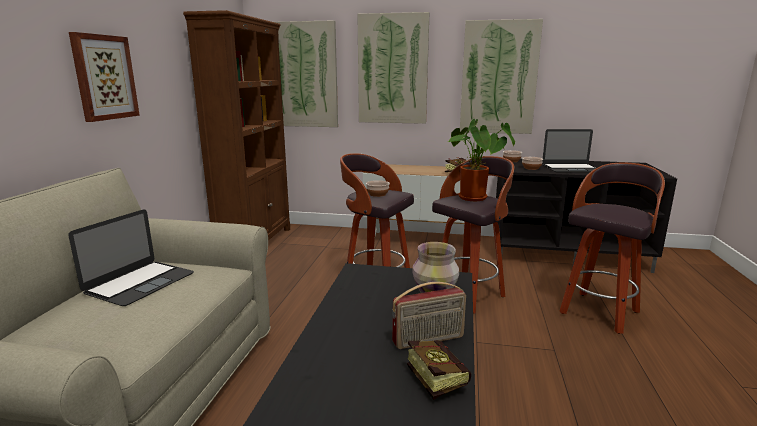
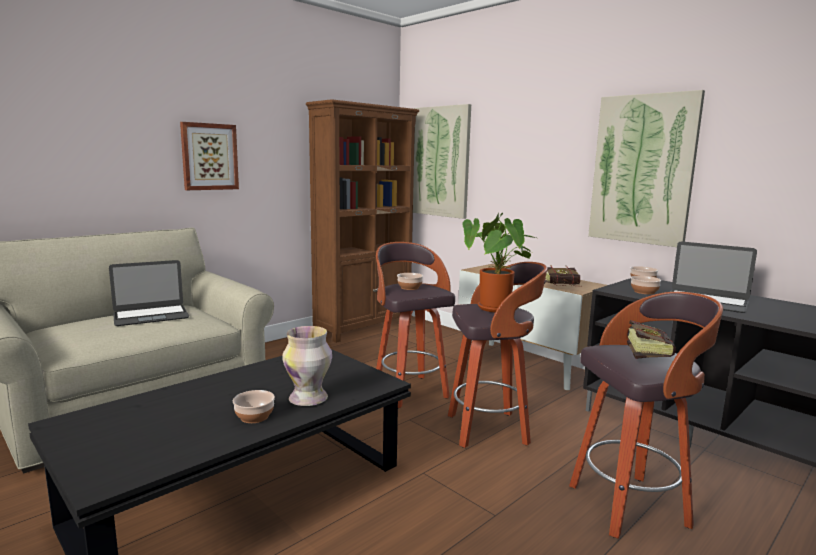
camera: 35 degrees right, 5 degrees down
(392, 69) = (522, 157): picture -> none
(428, 340) = (255, 416): radio -> bowl
(433, 377) = (202, 439): book -> book (646, 354)

